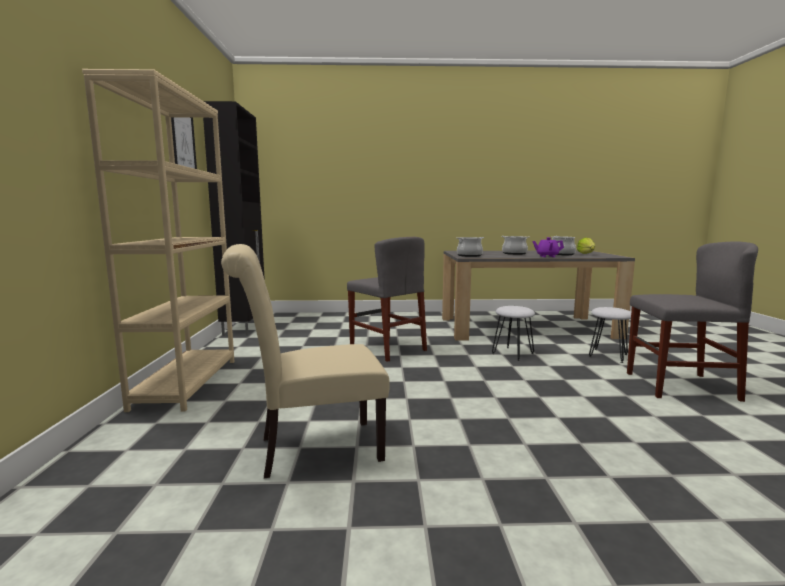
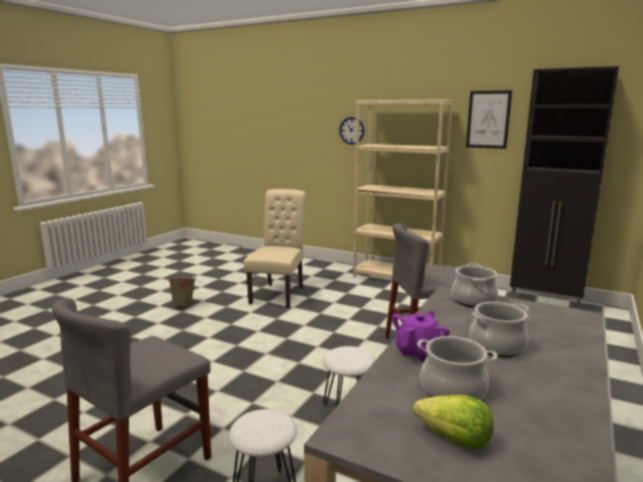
camera: 120 degrees right, 5 degrees up
(47, 124) = (351, 130): none -> wall clock
(474, 541) = (184, 305): none -> green bucket

